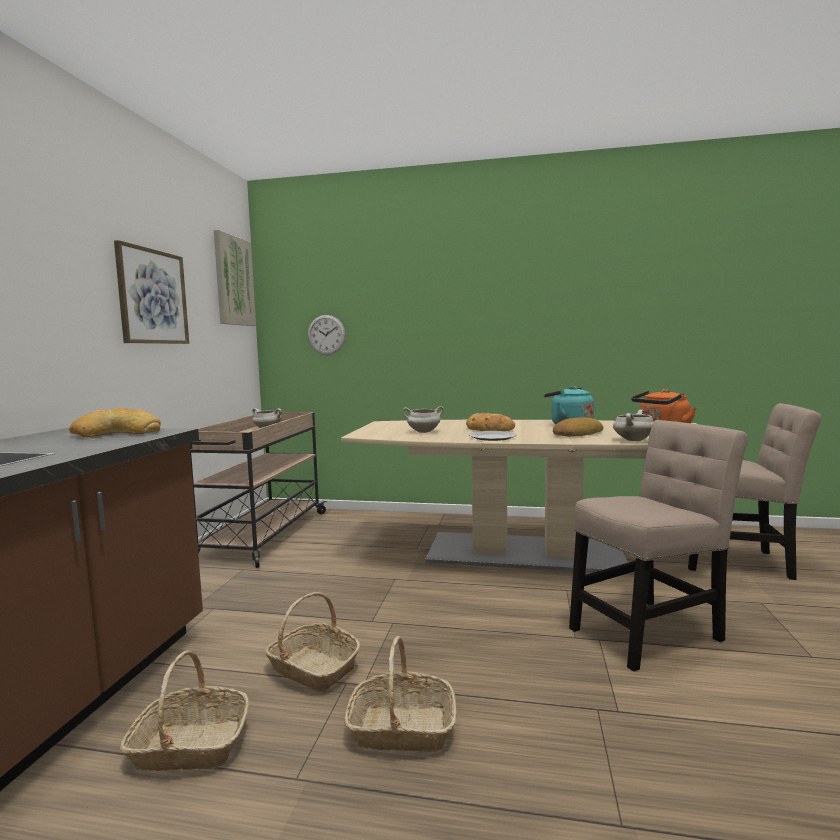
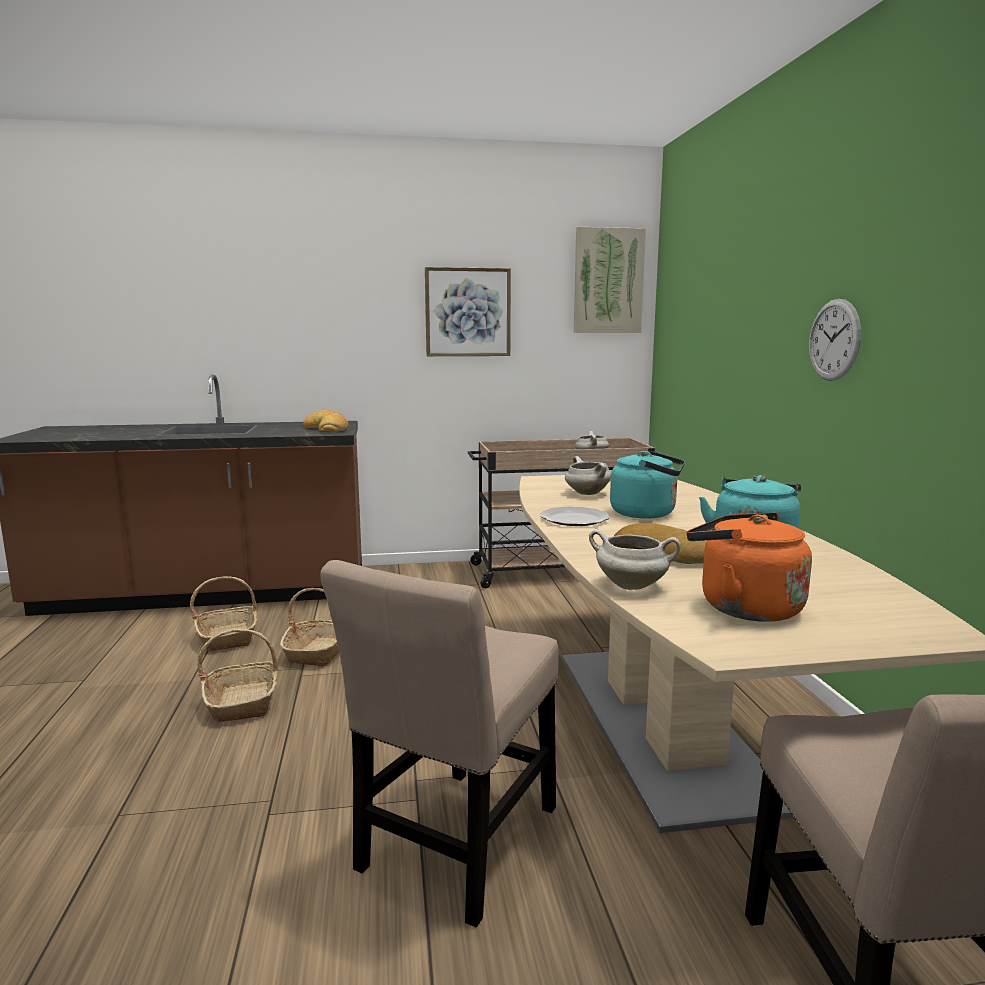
camera: 70 degrees right, 5 degrees up
(326, 335) = (690, 347): wall clock -> wall clock (834, 340)
(488, 429) = (647, 513): bread -> turquoise kettle
(649, 631) = (456, 845): beige chair -> beige chair turned 75 degrees clockwise

